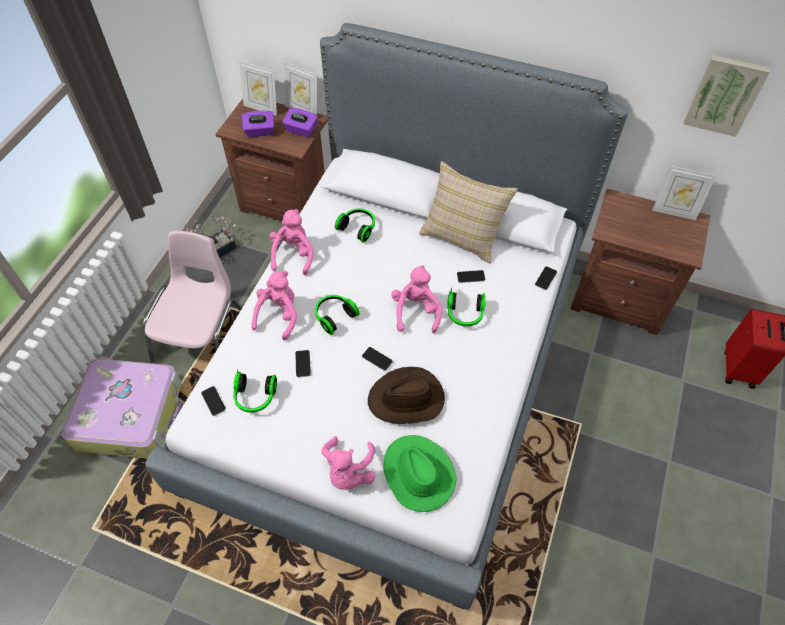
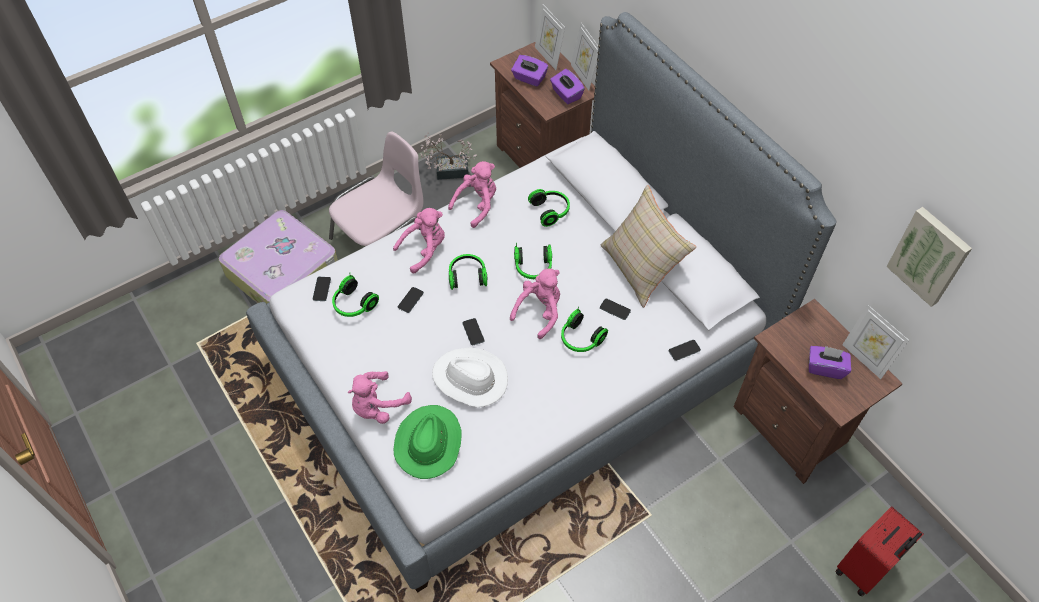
camera: 35 degrees right, 0 degrees up
(382, 280) = (533, 268): none -> headphones
(407, 399) = (470, 379): brown hat -> white hat
(656, 232) = (825, 367): none -> purple tissue box

